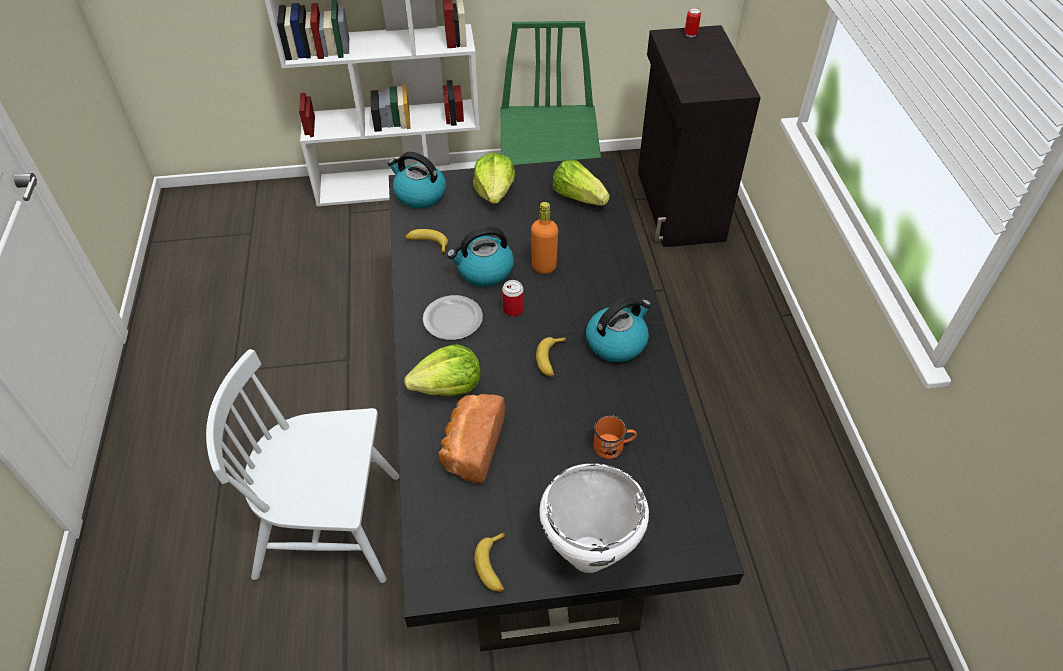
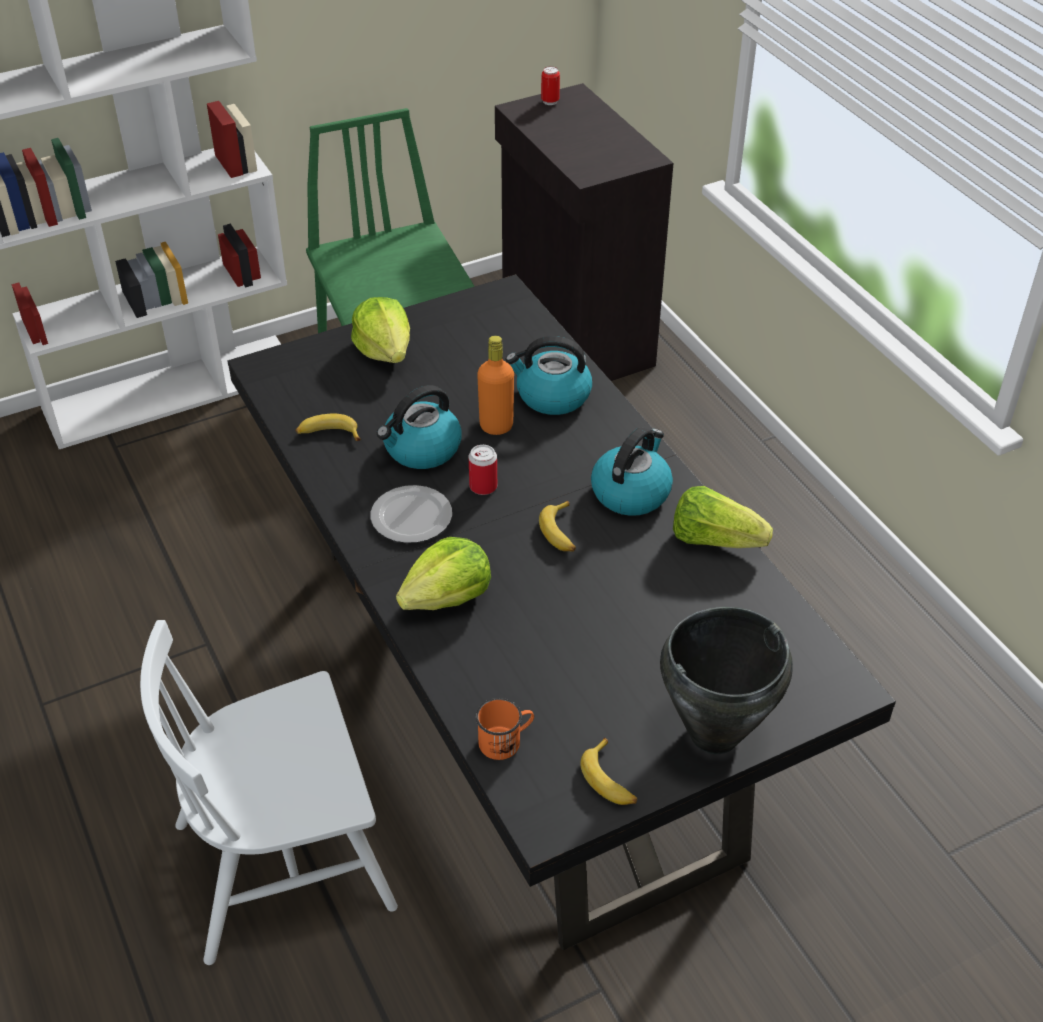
camera: 20 degrees left, 5 degrees down
(419, 195) = (284, 376): kettle -> kettle (552, 396)
(471, 447) = (513, 658): bread -> none
(578, 197) = (498, 332): lettuce -> lettuce (714, 539)
(587, 554) = (713, 734): white cooking pot -> black cooking pot
(613, 446) = (684, 609): orange mug -> orange mug (506, 741)

